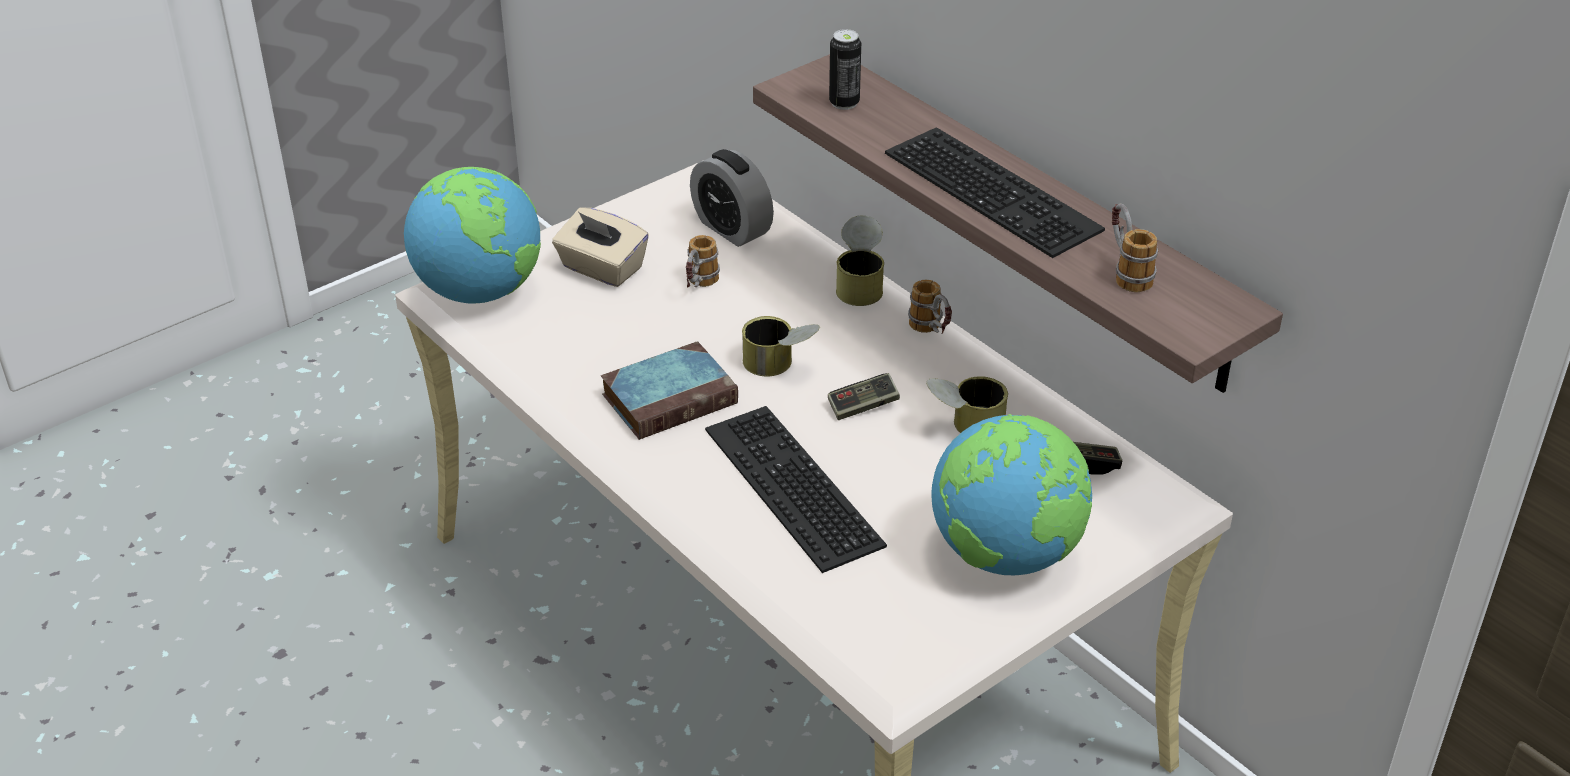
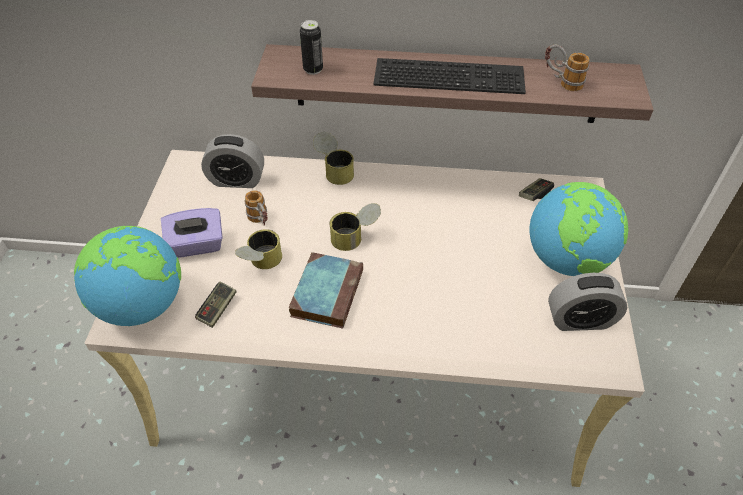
camera: 45 degrees left, 10 degrees up
(601, 268) = (196, 245): beige tissue box -> purple tissue box
(787, 486) = (442, 298): keyboard -> none
(863, 406) = (417, 231): game controller -> game controller (217, 309)
(918, 617) = (580, 320): none -> alarm clock
(931, 331) = (396, 174): mug -> none
(964, 426) = (470, 210): can -> can (261, 264)

